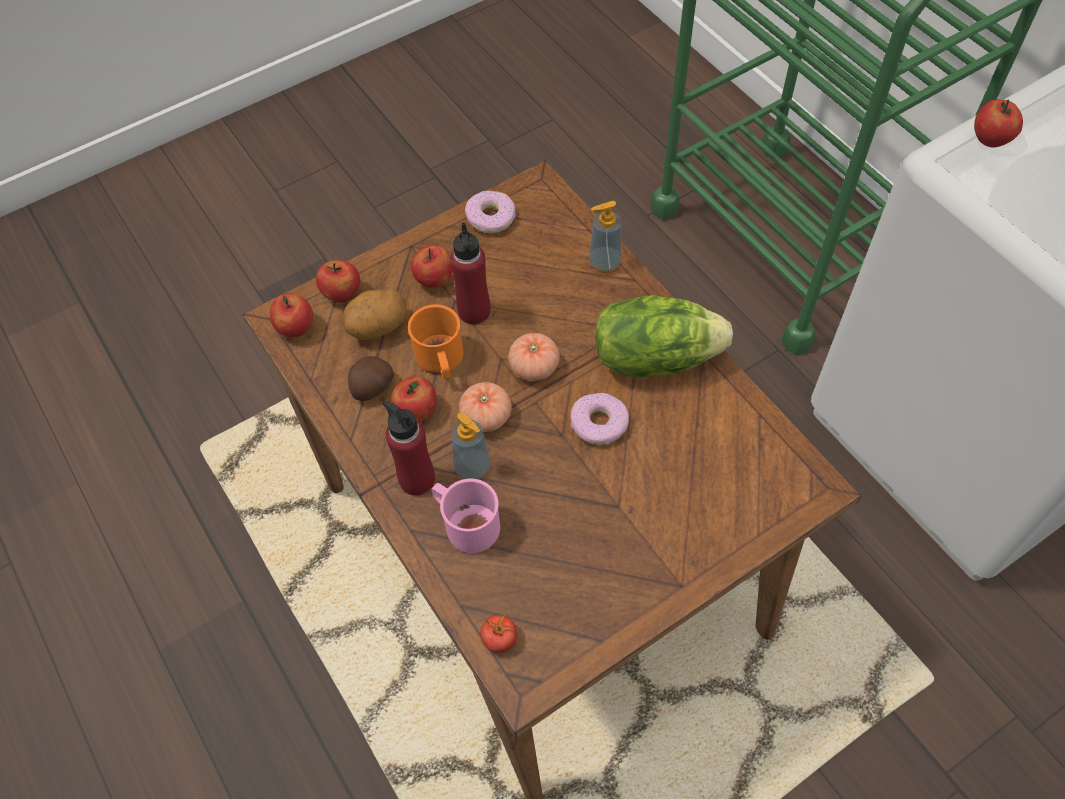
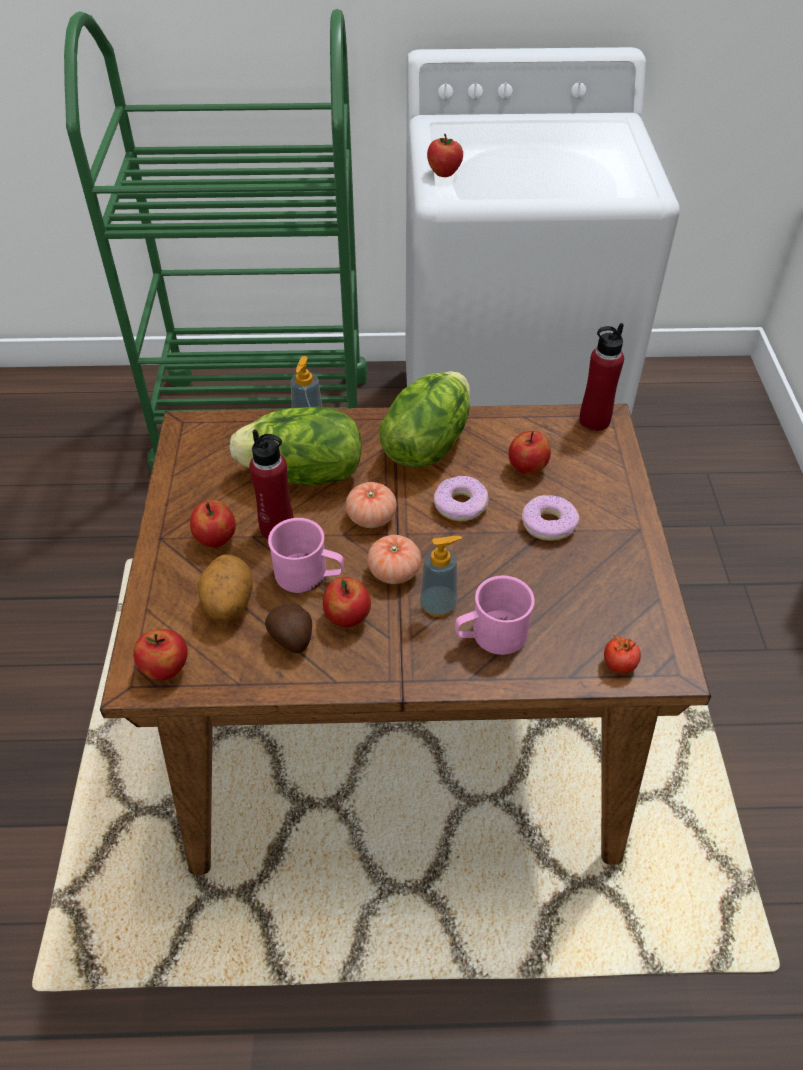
camera: 60 degrees left, 10 degrees down
(342, 294) = (162, 613): apple -> apple (527, 468)
(417, 479) = (420, 650): red bottle -> red bottle (594, 420)
(441, 361) = (309, 575): orange mug -> pink mug
(491, 217) = (188, 471): donut -> donut (548, 524)
(546, 292) = (304, 474): none -> lettuce

